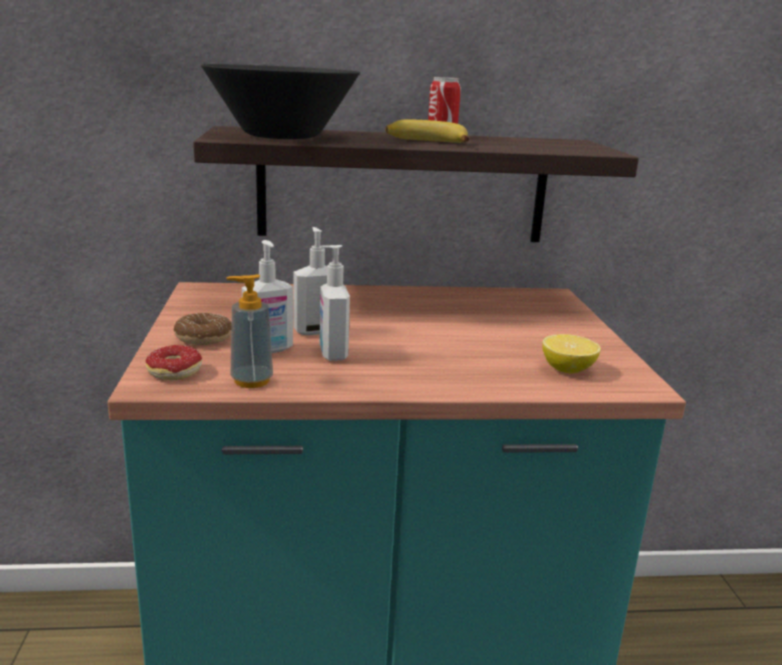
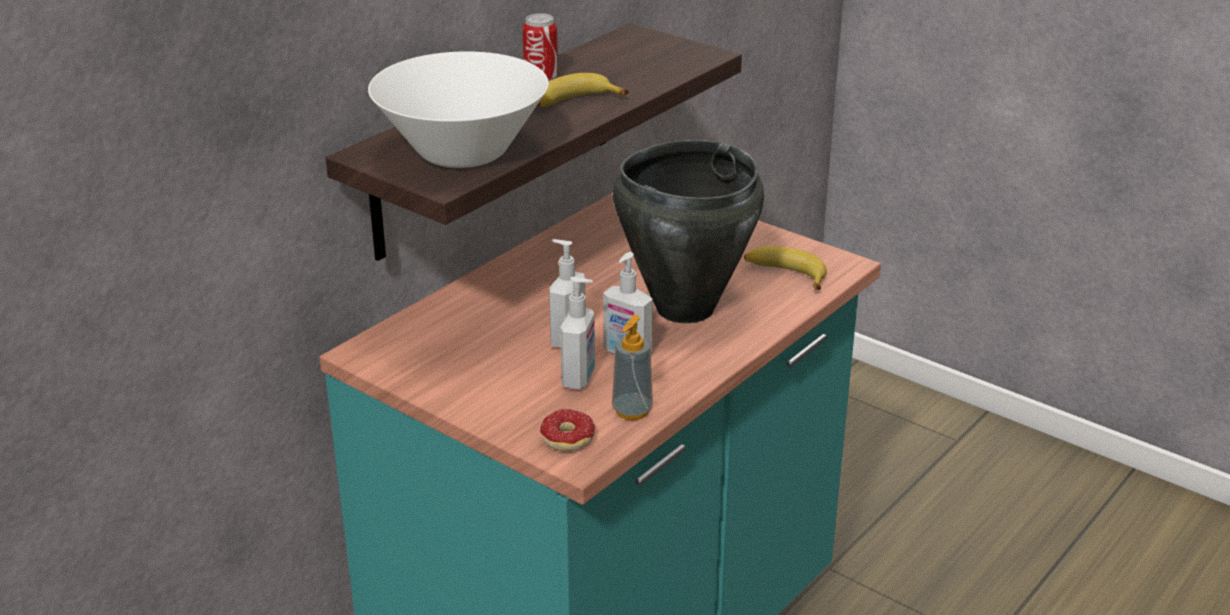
camera: 45 degrees left, 10 degrees up
(204, 338) = (507, 398): donut -> none
(282, 136) = (463, 153): black bowl -> white bowl
(434, 351) = (683, 308): none -> black cooking pot
(567, 369) = (785, 274): lemon -> banana

